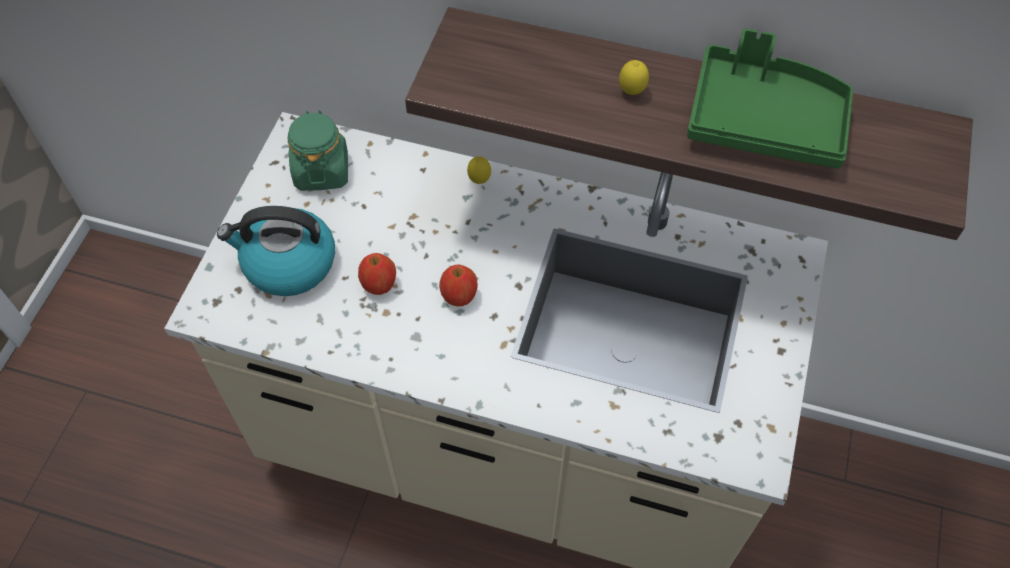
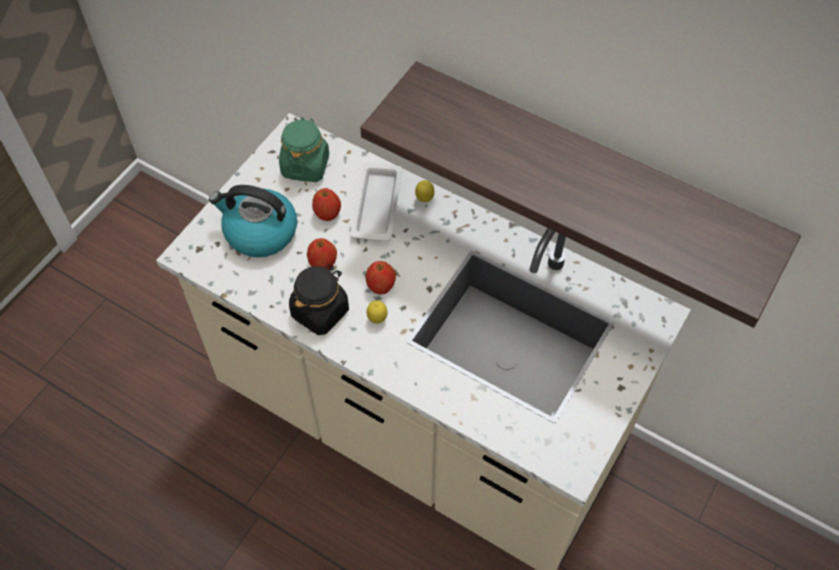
camera: 15 degrees right, 0 degrees up
(366, 223) = (327, 214): none -> apple
(393, 344) = (320, 311): none -> black jar
(424, 198) = (377, 204): none -> white tray
(631, 92) = (533, 157): lemon -> lemon (377, 319)
(764, 121) = (630, 201): green tray -> none

